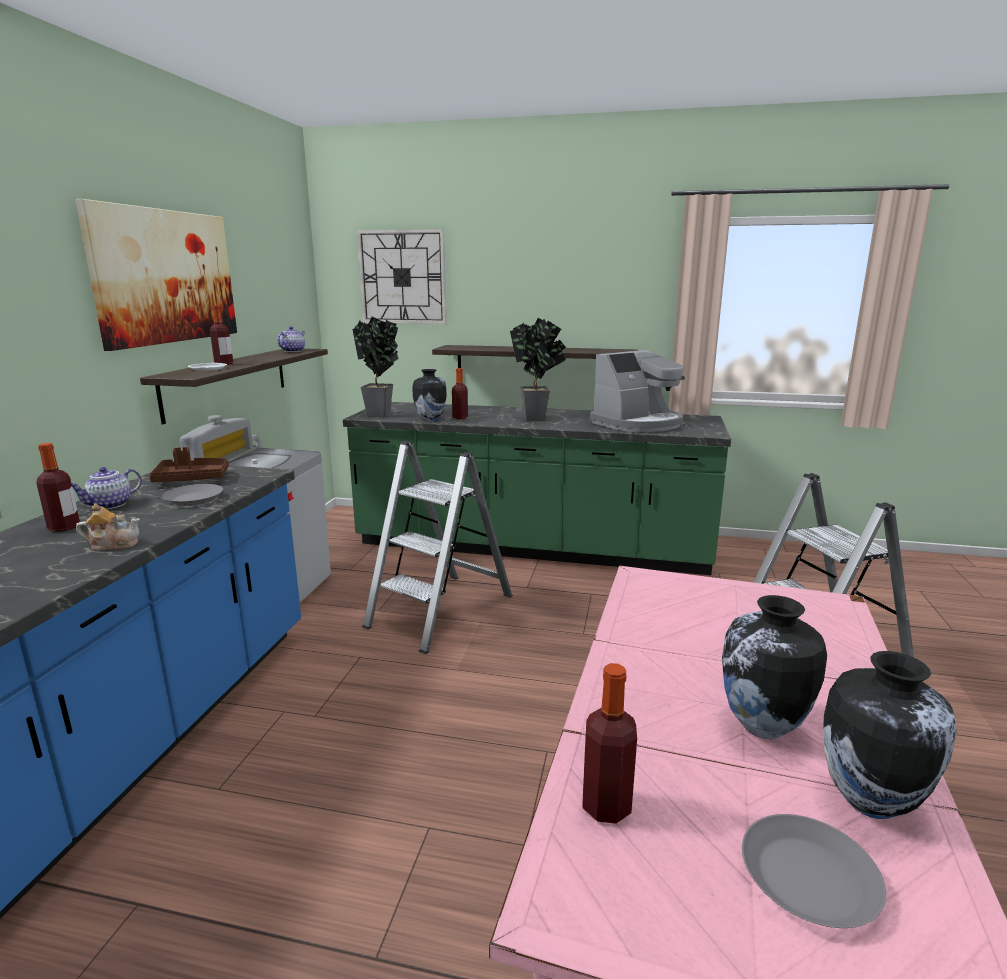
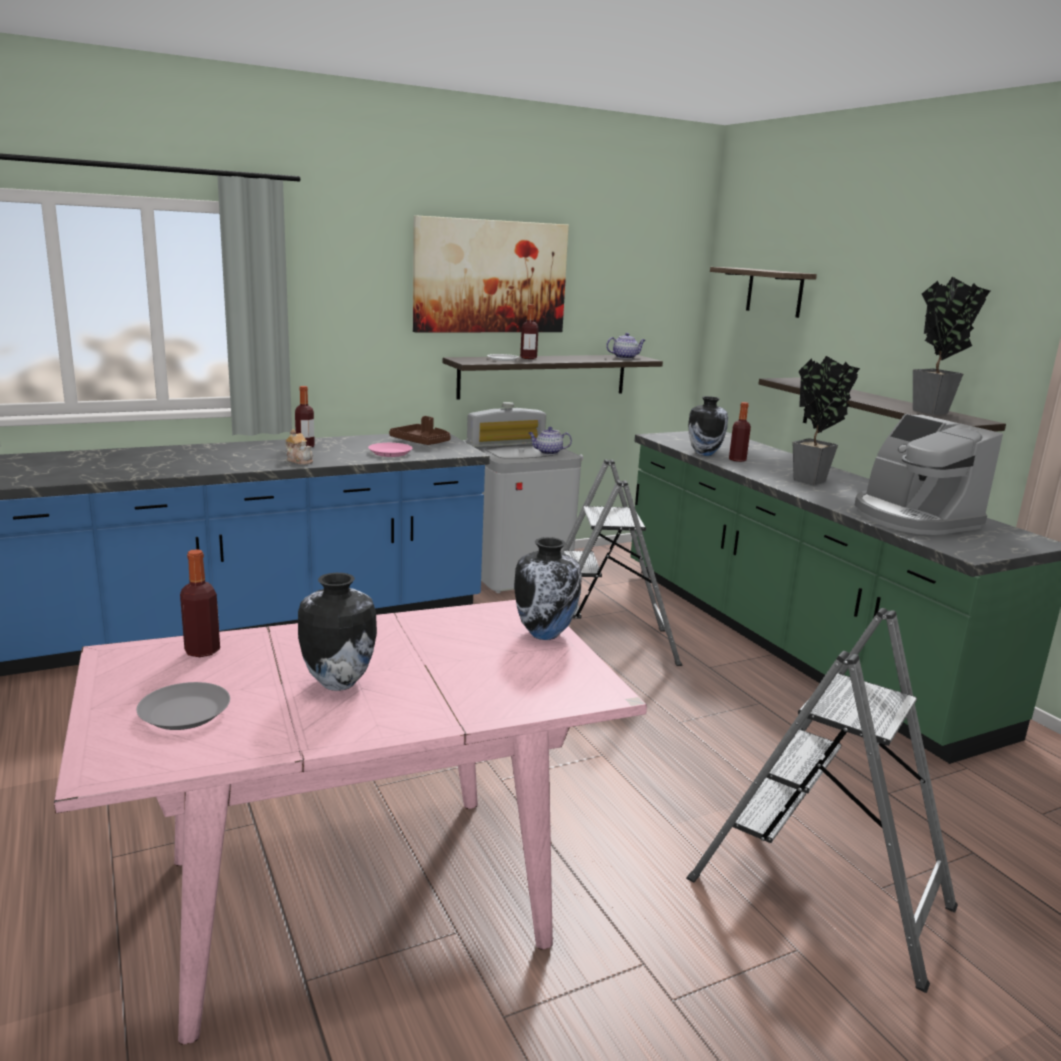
camera: 50 degrees right, 0 degrees up
(109, 505) = (349, 442): teapot -> teapot (548, 452)
(194, 499) = (390, 453): grey plate -> pink plate
(381, 415) = (675, 439): potted plant -> potted plant (932, 413)
(402, 277) = (774, 292): wall clock -> shelf
(638, 423) = (912, 518): coffee machine -> coffee machine turned 45 degrees clockwise
(870, 801) = (282, 727): vase -> vase (545, 634)

